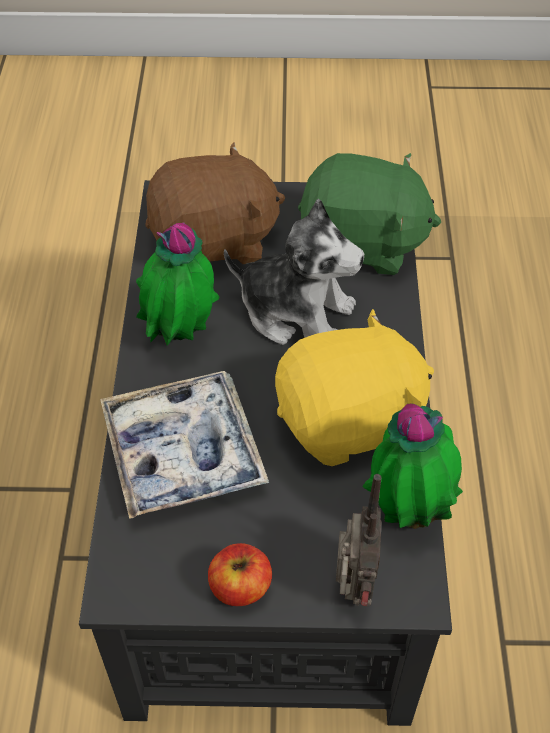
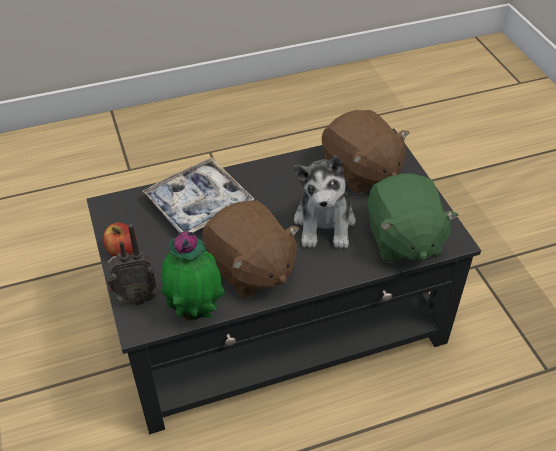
camera: 70 degrees right, 5 degrees down
(181, 337) = (278, 180): potted plant -> none
(350, 422) = (250, 269): yellow plush toy -> brown plush toy

